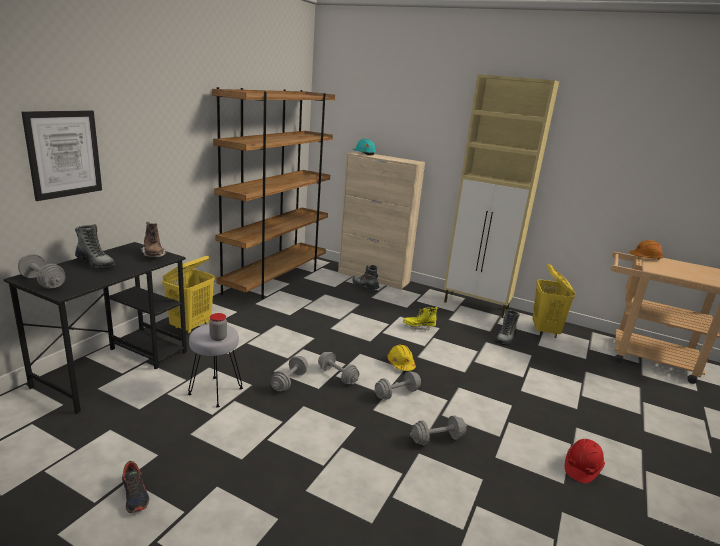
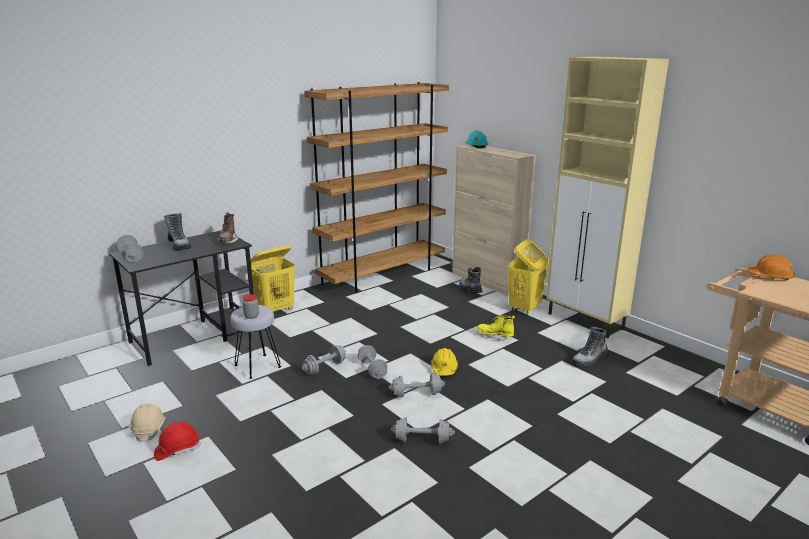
camera: 25 degrees right, 0 degrees up
(64, 154) = (160, 155): picture -> none
(135, 495) = (150, 429): shoe -> beige hard hat
(545, 331) = (650, 358): yellow laundry basket -> yellow laundry basket (524, 308)
(581, 468) = (557, 497): red hard hat -> red hard hat (177, 450)

